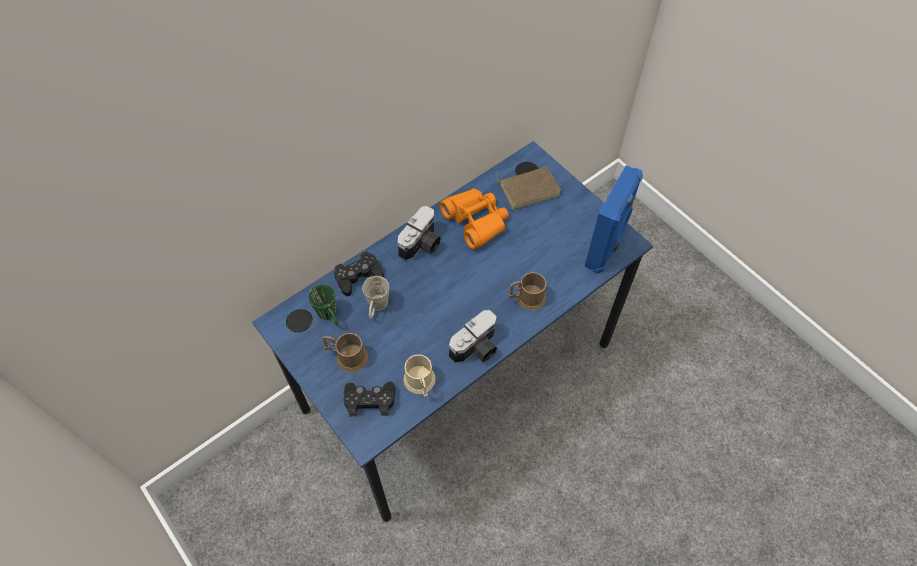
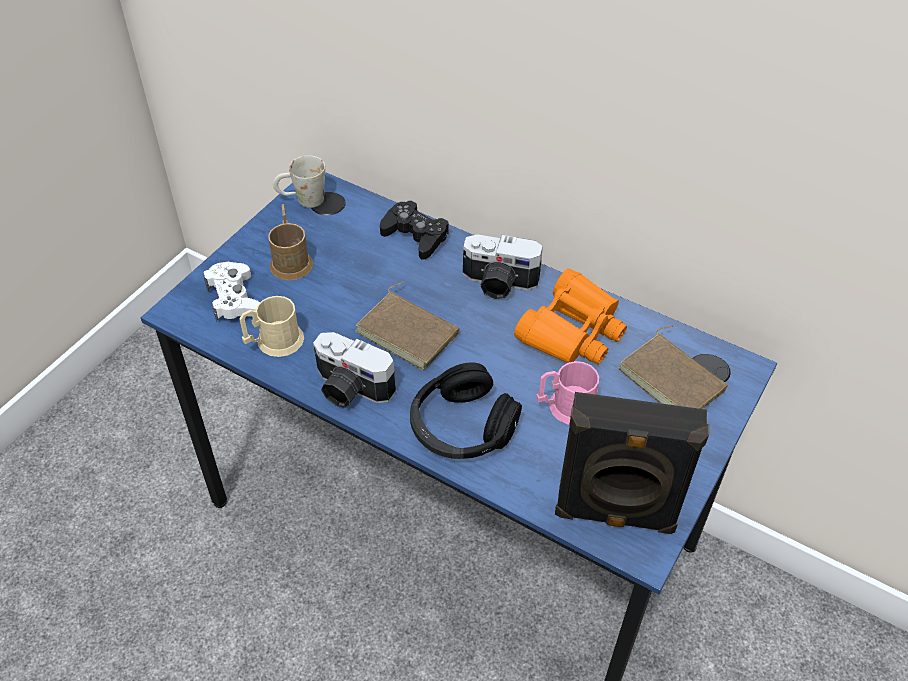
camera: 70 degrees right, 10 degrees down
(330, 316) = (344, 227): green mug -> none
(370, 400) = (234, 299): black game controller -> white game controller
(377, 308) = (373, 267): white mug -> white mug (302, 200)
(443, 304) = (409, 332): none -> brown book
(526, 298) = (461, 427): brown mug -> black headphones
(529, 244) = (566, 407): none -> pink mug
(606, 247) = (615, 515): blue speaker -> black speaker

